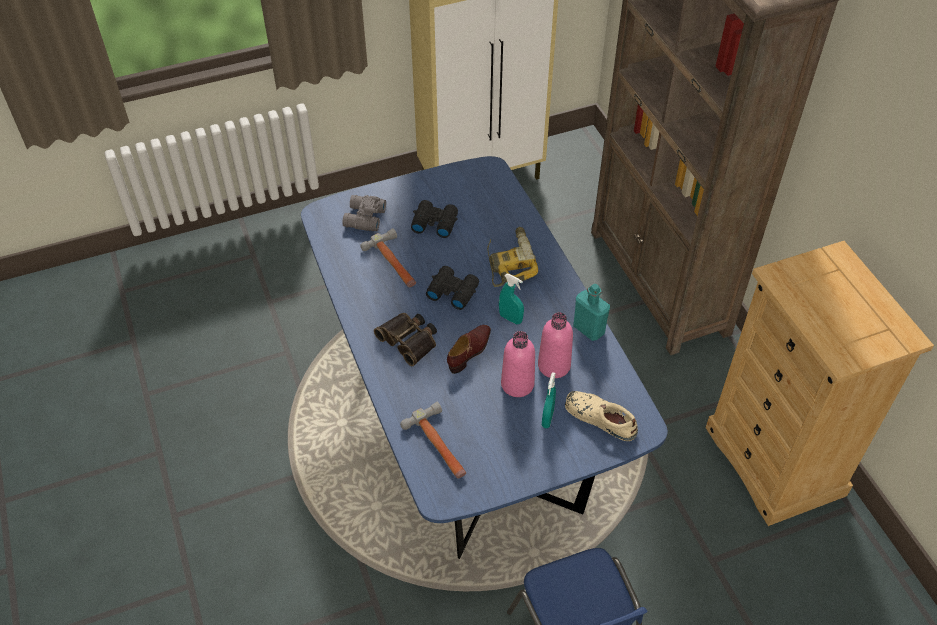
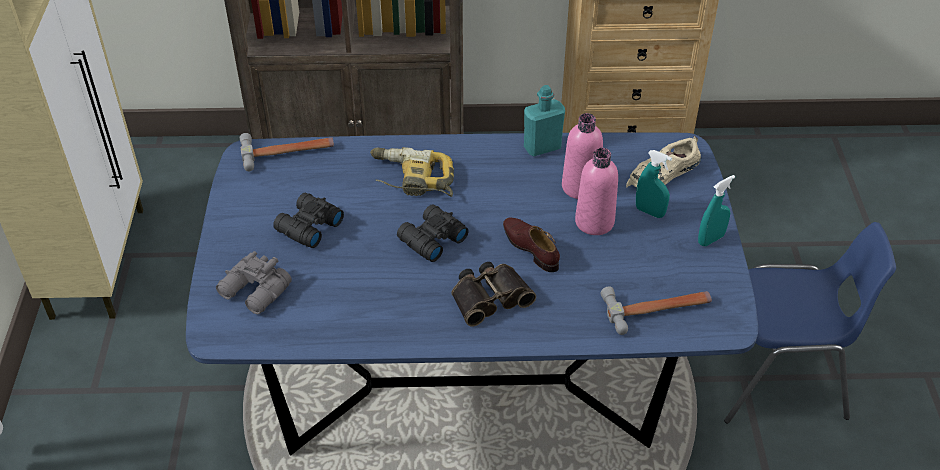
camera: 70 degrees left, 5 degrees down
(394, 264) = (355, 281): hammer -> hammer (288, 152)
(510, 318) = (497, 202): turquoise spray bottle -> turquoise spray bottle (711, 239)

